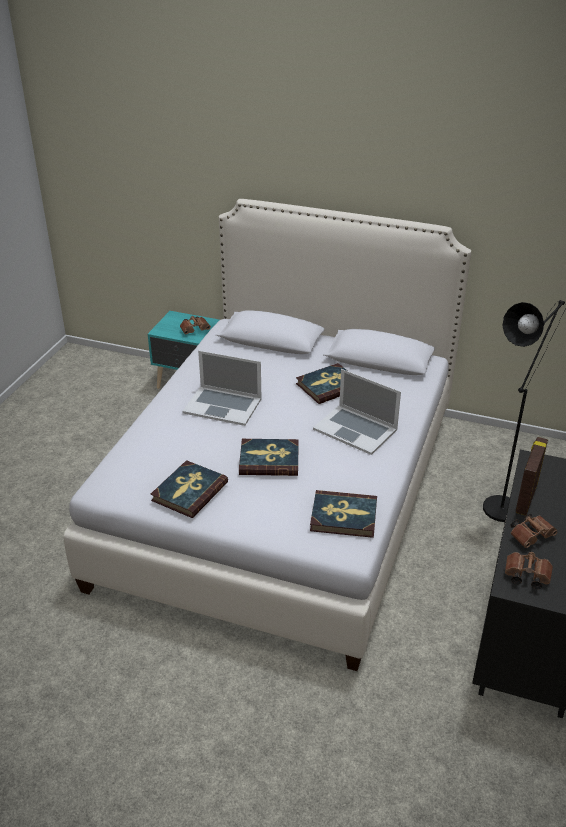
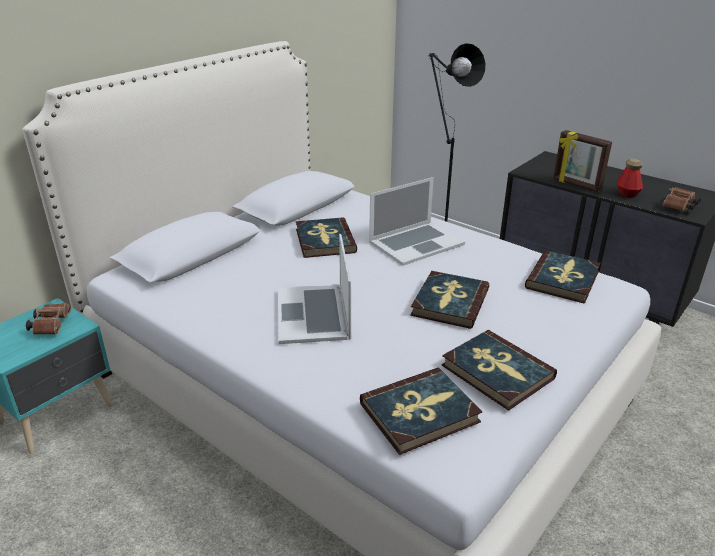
camera: 70 degrees left, 5 degrees down
(136, 466) = (419, 413): none -> book
(223, 405) = (313, 314): laptop -> laptop turned 135 degrees clockwise
(531, 536) = (627, 194): brown binoculars -> bottle

